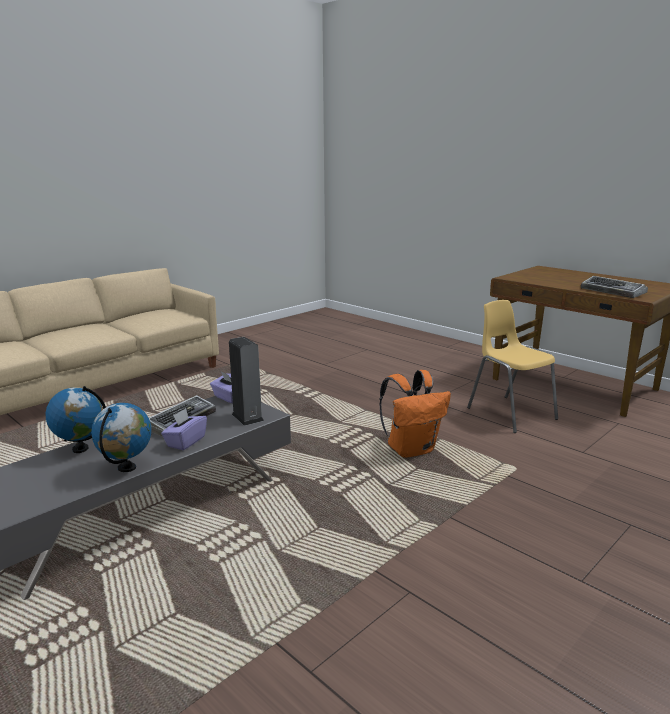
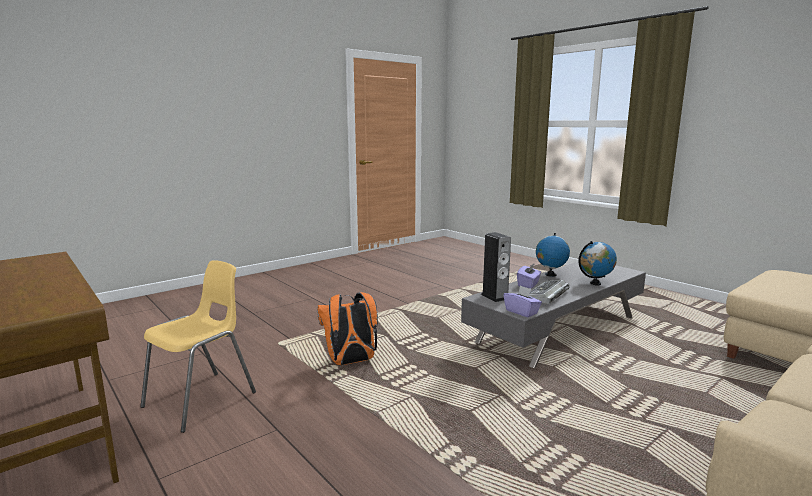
camera: 175 degrees left, 5 degrees down
(510, 413) = (202, 400): yellow chair -> yellow chair turned 120 degrees counterclockwise
(613, 292) = (41, 266): keyboard -> none

